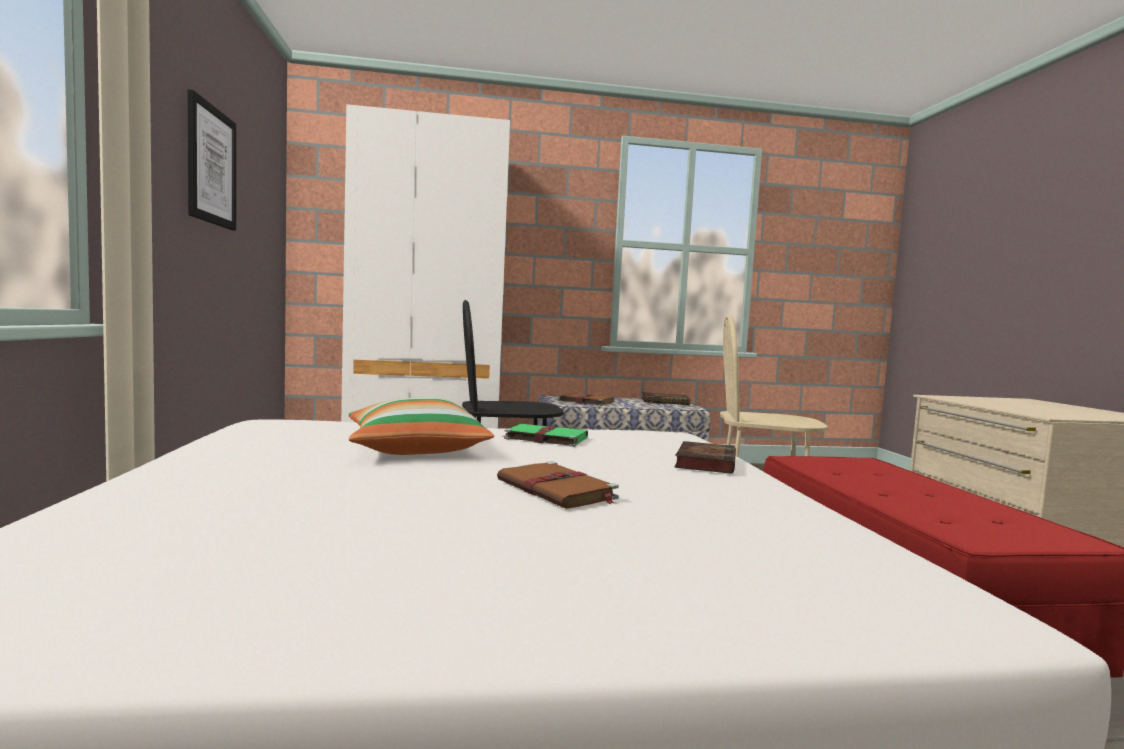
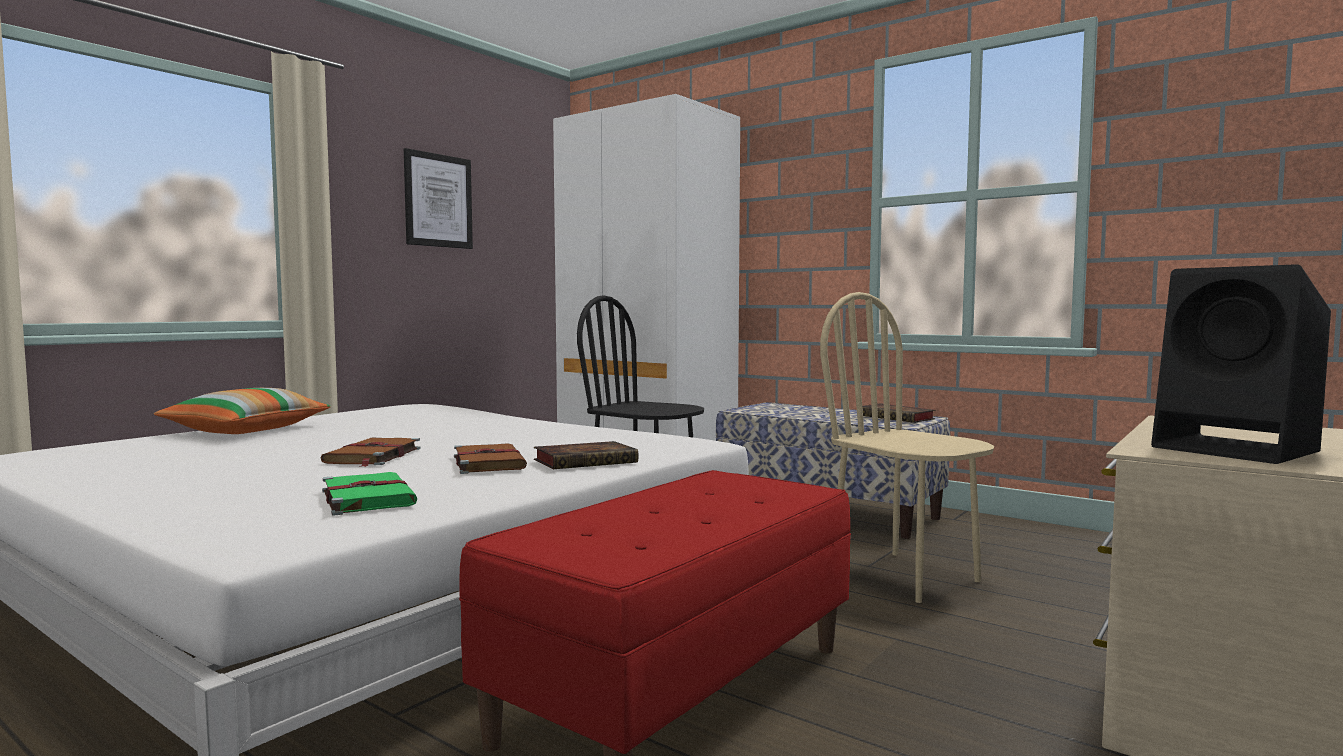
camera: 45 degrees right, 0 degrees up
(415, 448) = (424, 427): pillow -> pillow (246, 430)
(545, 438) = (554, 432): green book -> green book (367, 497)
(584, 401) = (784, 410): brown book -> brown book (488, 462)
(1051, 412) = (1239, 450): none -> black speaker

